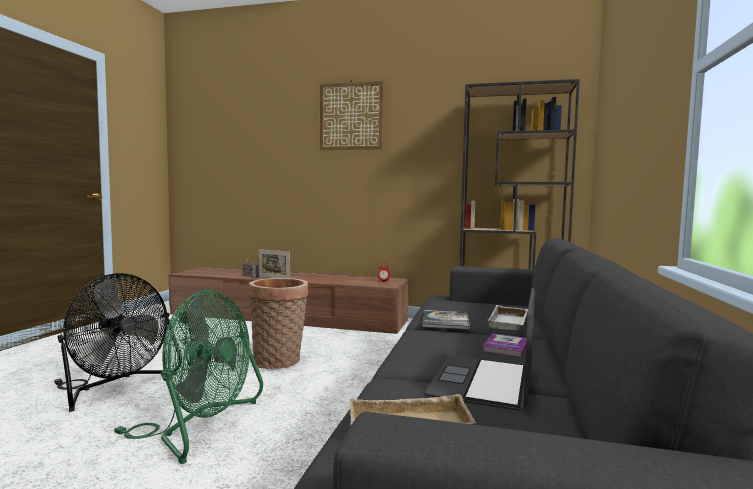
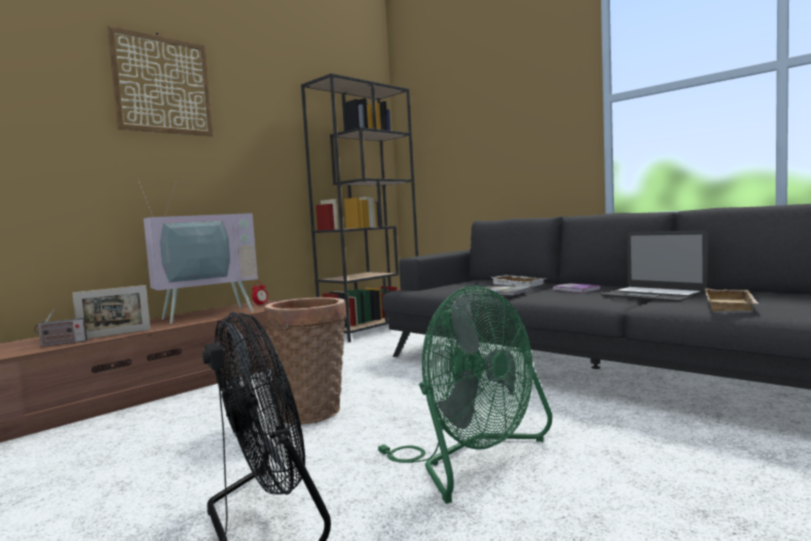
camera: 60 degrees left, 0 degrees up
(197, 427) = (468, 461): green fan -> green fan turned 90 degrees clockwise
(341, 279) = (206, 314): none -> television

